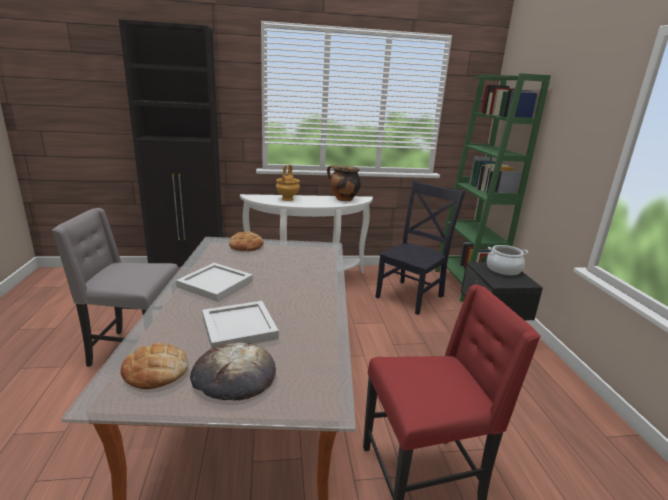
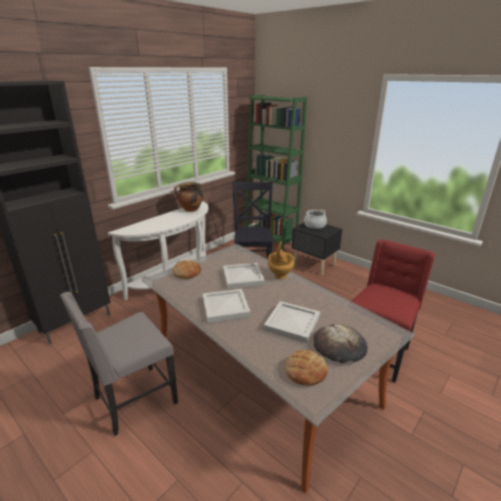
camera: 40 degrees left, 5 degrees up
(283, 269) = (242, 277): none -> white tray
(287, 199) = (154, 223): brown vase -> brown vase (280, 275)

